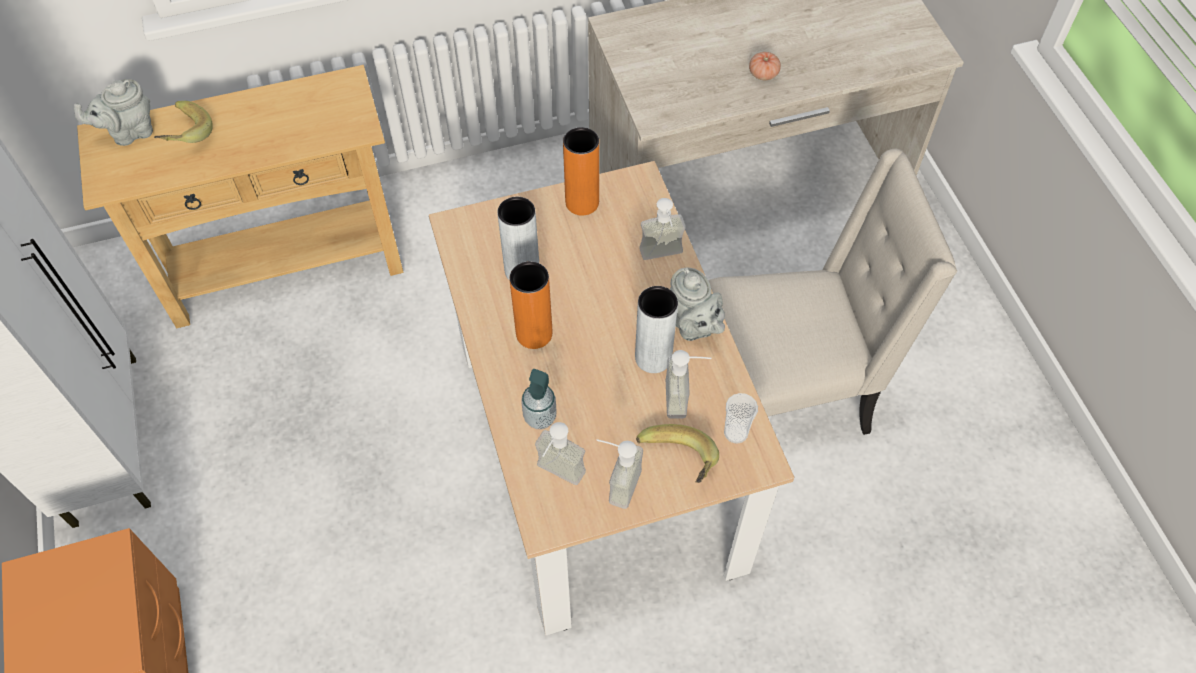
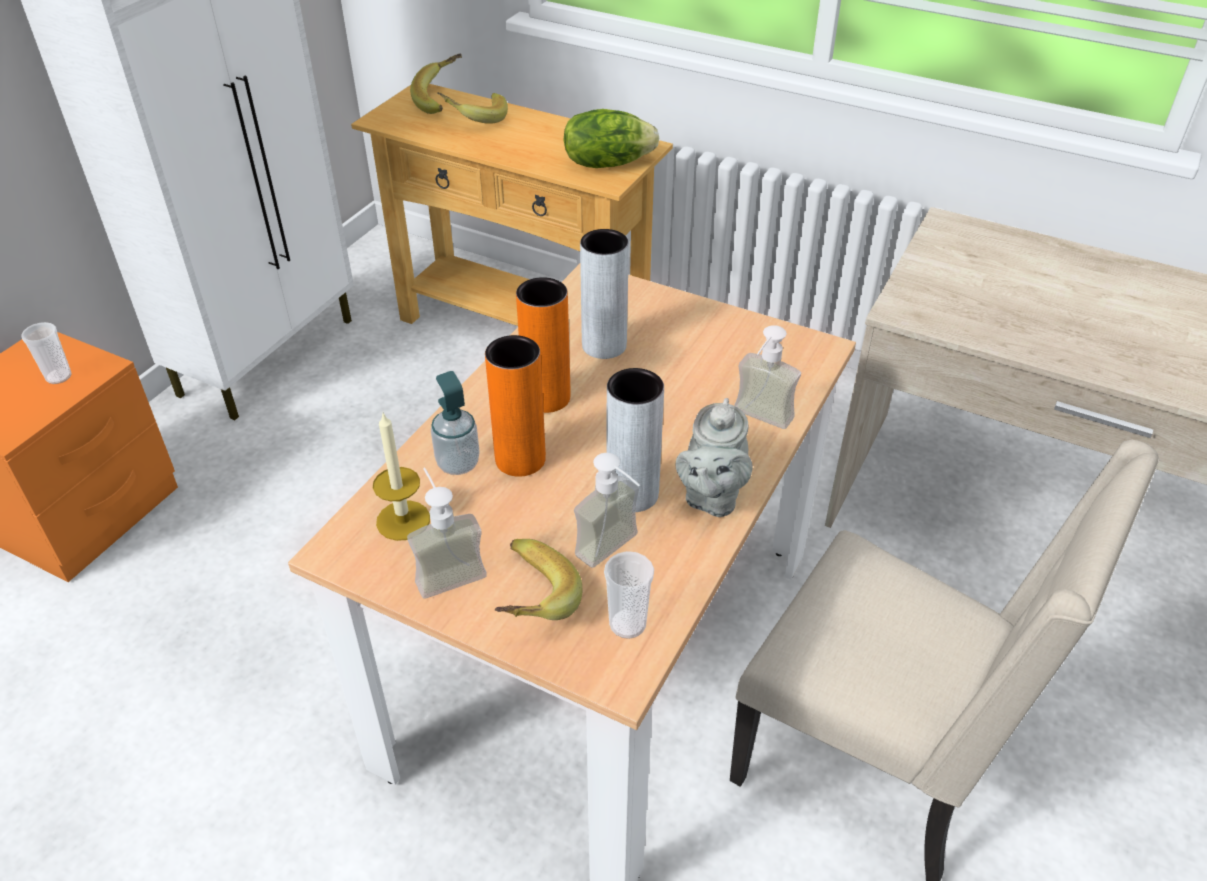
camera: 45 degrees right, 15 degrees down
(87, 585) = (59, 376): none -> cup
(129, 132) = (442, 100): grey teapot -> banana
(340, 114) = (607, 163): none -> lettuce
(556, 476) = (403, 520): soap dispenser -> candle
(582, 202) = (733, 330): orange vase -> orange vase (520, 459)
(763, 74) = (1083, 341): tomato -> none

